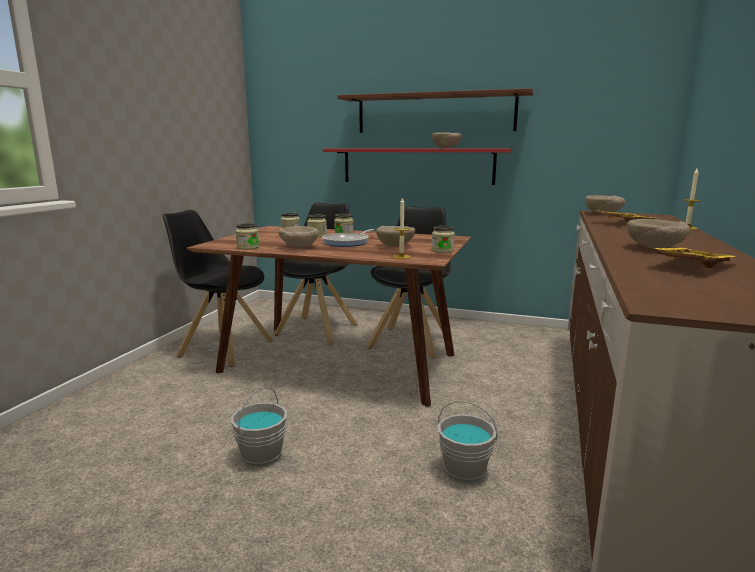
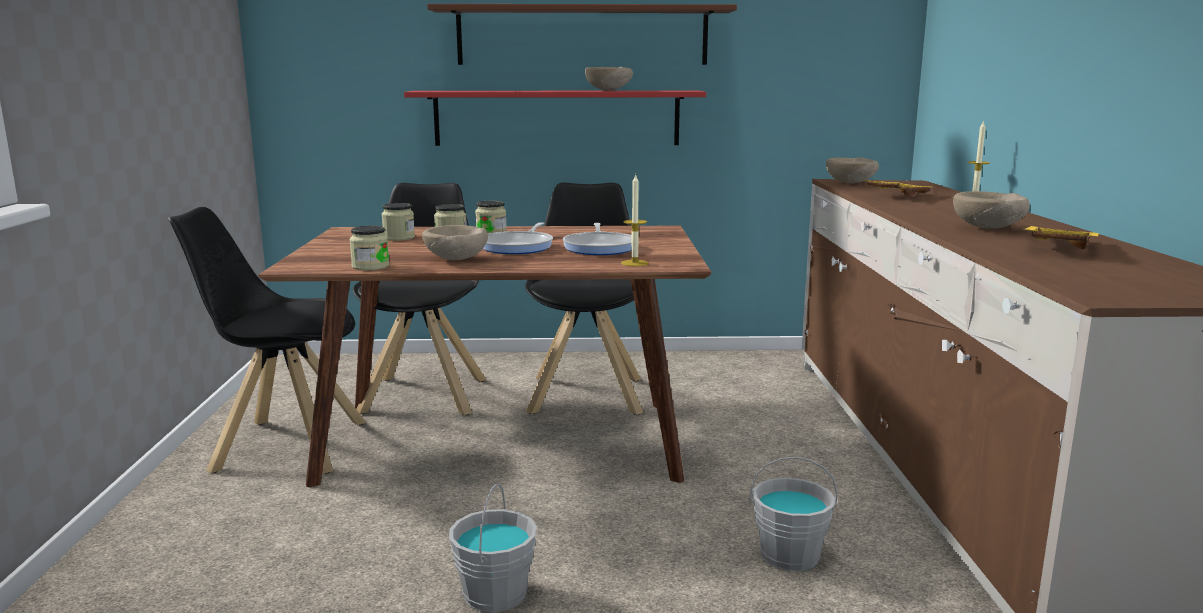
camera: 20 degrees left, 0 degrees up
(396, 246) = (600, 247): beige bowl -> frying pan
(442, 251) = (676, 249): jar -> none

